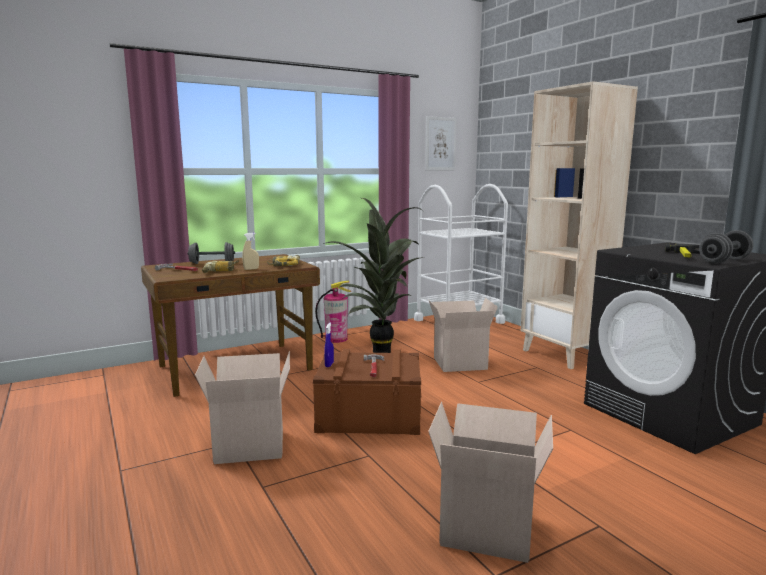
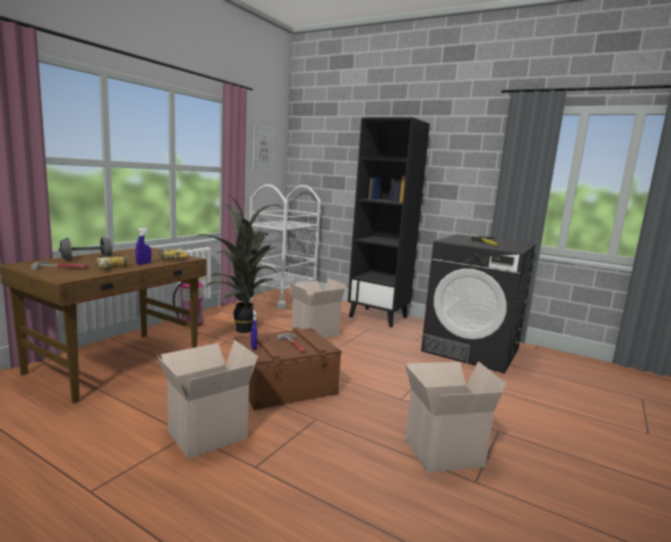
camera: 30 degrees left, 0 degrees up
(251, 269) = (143, 263): beige spray bottle -> blue spray bottle
(565, 355) = (378, 317): beige bookcase -> black bookcase
(724, 261) = (514, 247): grey dumbbell -> none

